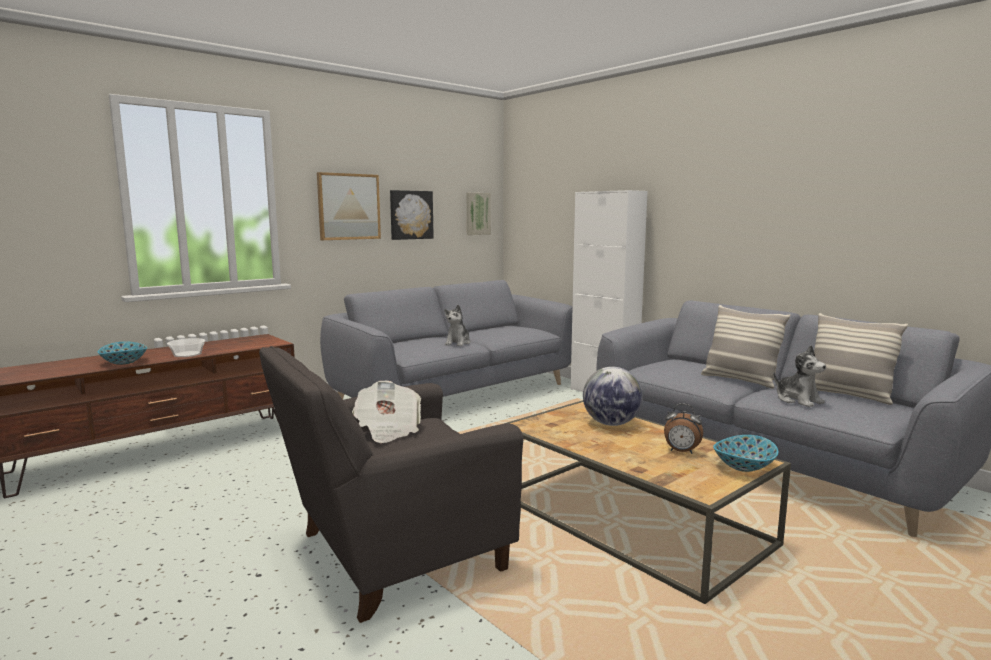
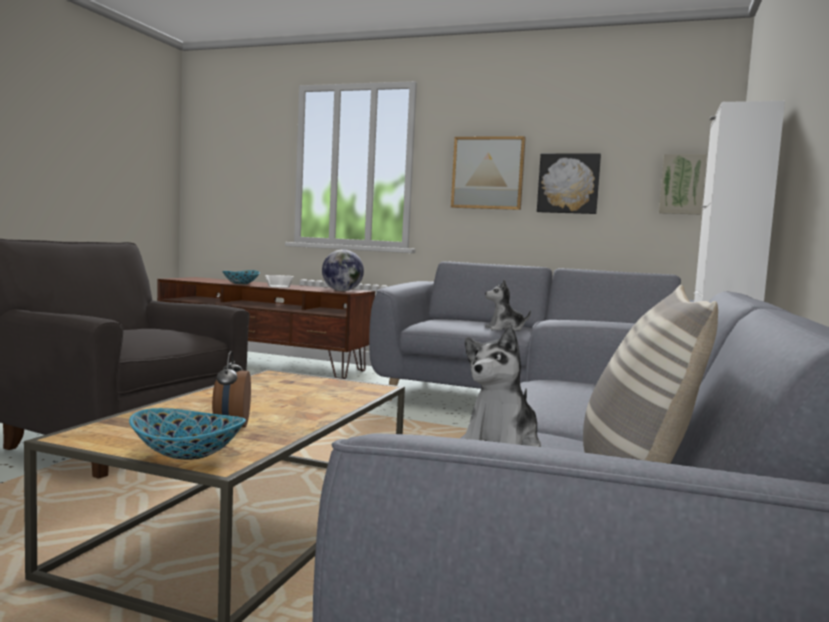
camera: 60 degrees right, 5 degrees down
(388, 430) = (147, 327): newspaper -> none
(611, 424) = (317, 398): globe -> globe (342, 291)
(740, 380) = (581, 419): pillow -> none

